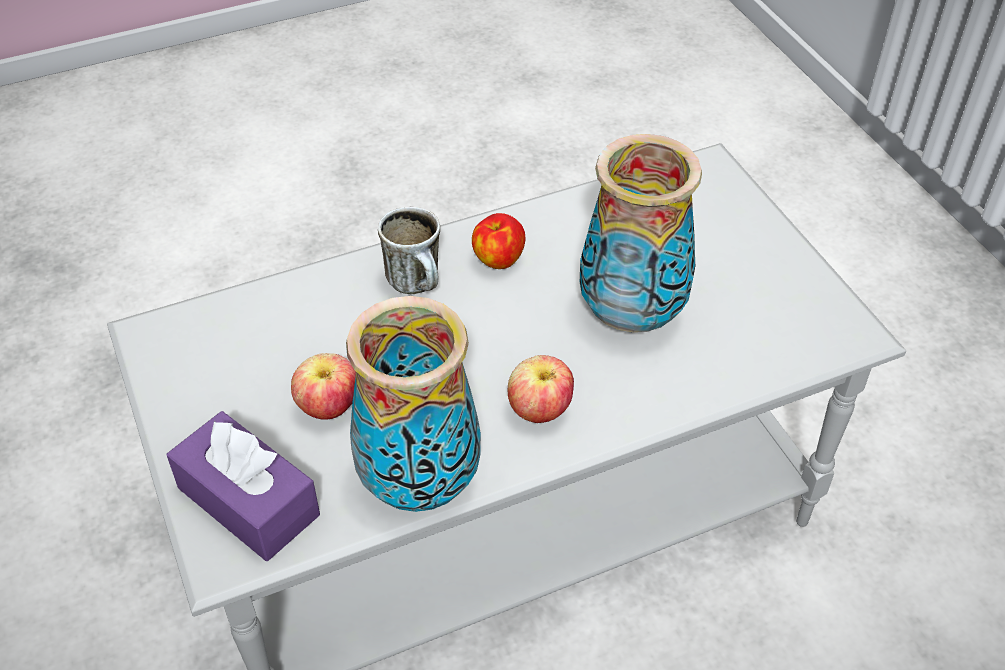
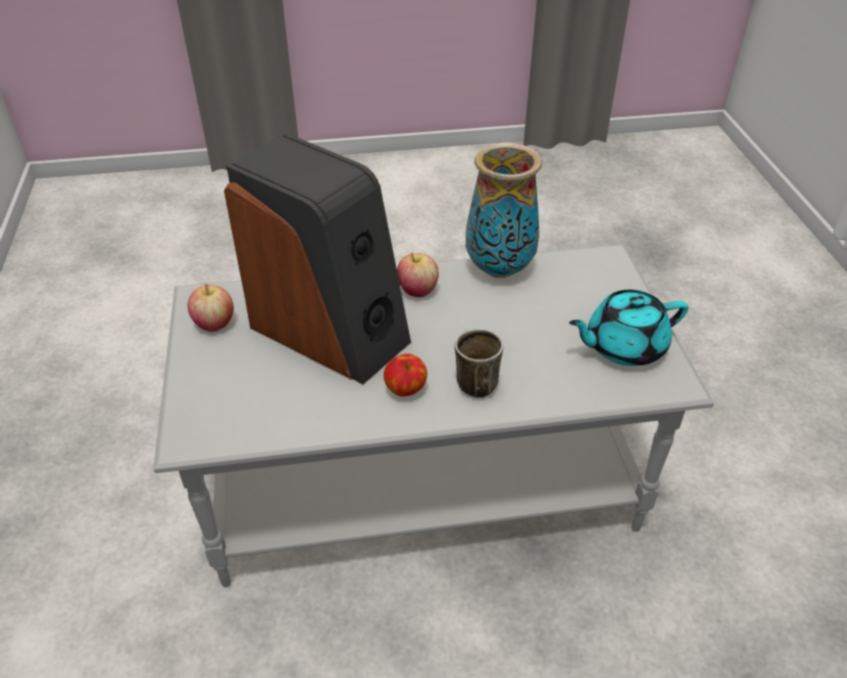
camera: 165 degrees left, 5 degrees down
(217, 374) = (623, 346): none -> turquoise teapot
(248, 501) = (597, 277): purple tissue box -> none
(329, 407) = (548, 314): apple -> apple (214, 324)
(631, 316) = (331, 331): vase -> speaker

